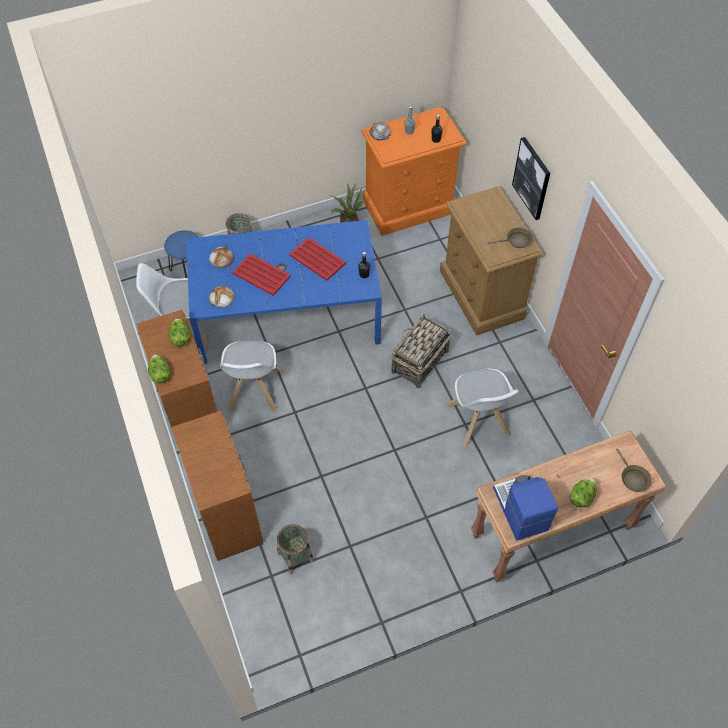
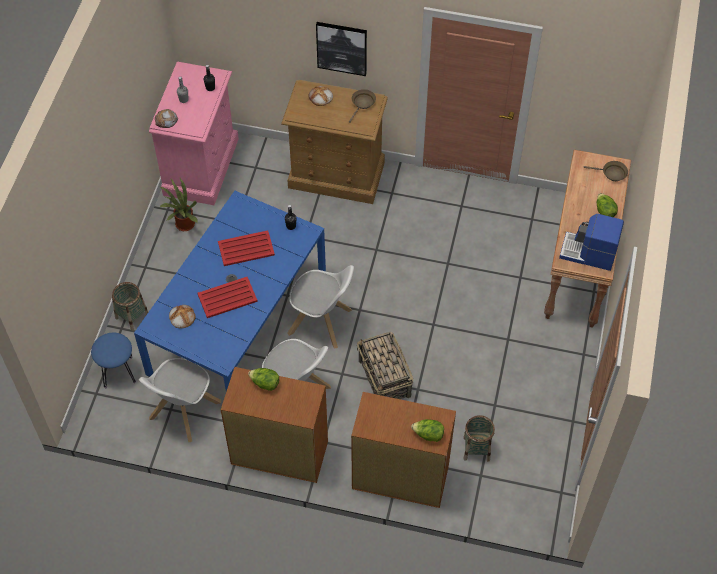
camera: 55 degrees left, 0 degrees up
(160, 374) = (291, 417): lettuce -> lettuce (428, 435)
(221, 298) = (226, 340): bread -> bread (320, 97)
(409, 207) = (201, 166): orange dresser -> pink dresser
(419, 362) = (365, 257): basket -> basket (384, 379)
(478, 421) = (452, 252): chair -> chair (322, 322)

